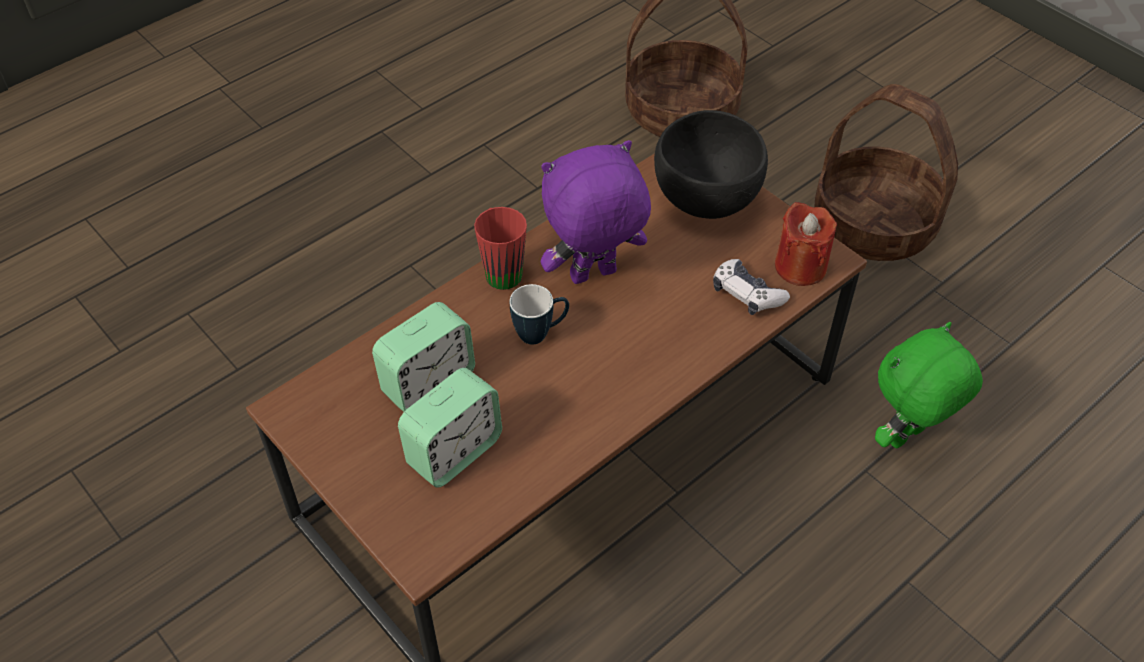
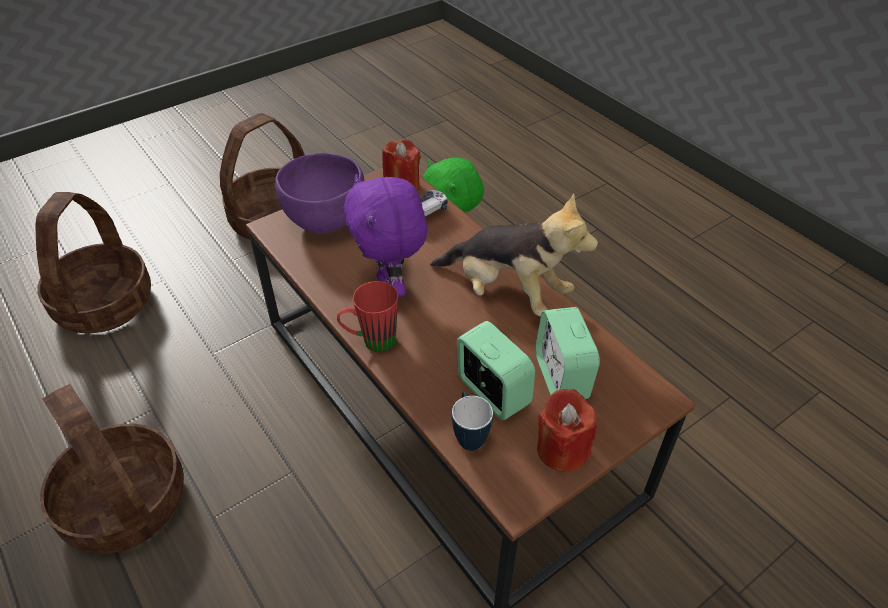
camera: 85 degrees left, 5 degrees down
(347, 450) = (562, 449): none -> red candle
(426, 197) = (123, 502): none -> basket
(454, 452) = (561, 377): alarm clock -> alarm clock turned 150 degrees counterclockwise
(540, 333) = (446, 320): mug -> mug (469, 435)
(598, 394) = (507, 292): none -> plush toy
(705, 200) = (325, 222): black bowl -> purple bowl

